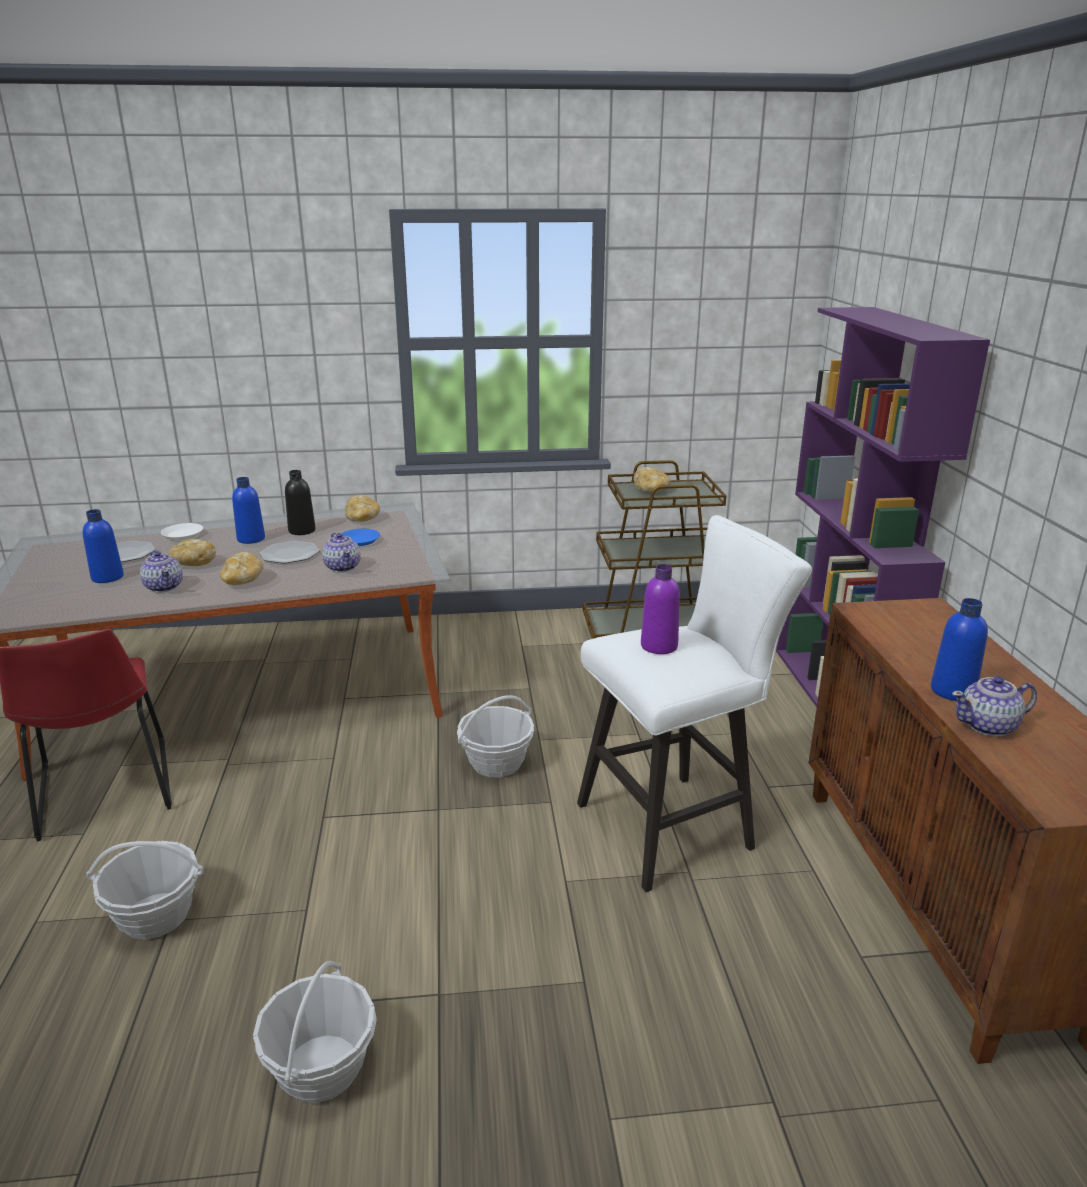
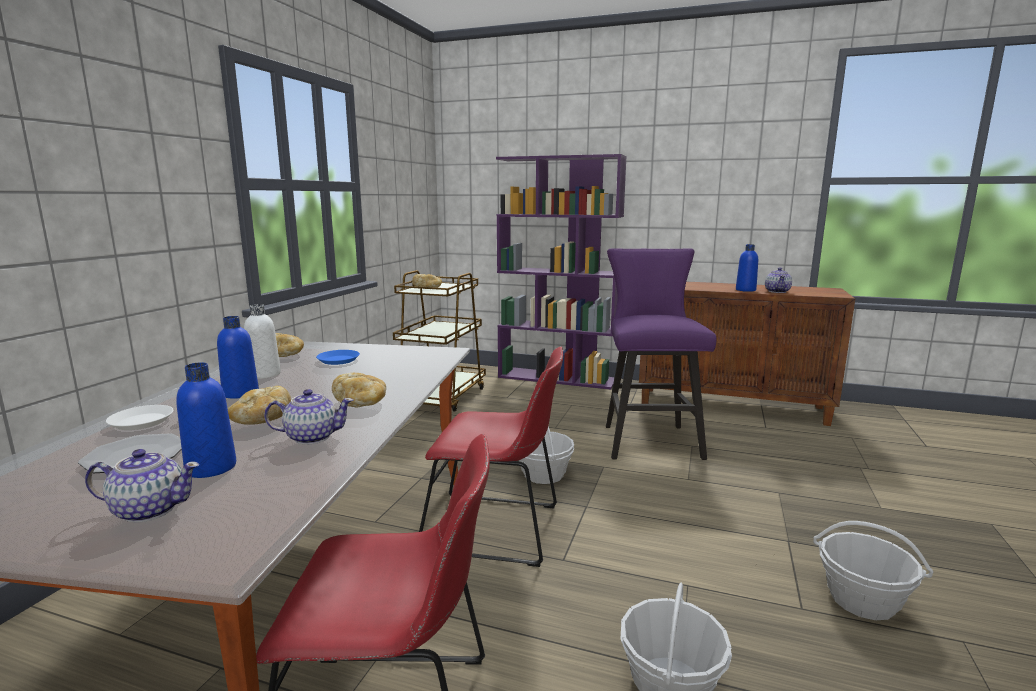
camera: 65 degrees left, 10 degrees down
(289, 554) = (322, 383): plate -> none
(302, 531) = (264, 374): black bottle -> white bottle
(343, 567) = (393, 369): teapot -> teapot (149, 510)
(361, 765) = (498, 529): none -> red chair
(659, 646) = (656, 317): purple bottle -> none
(675, 825) = (648, 439): white stool -> purple stool

